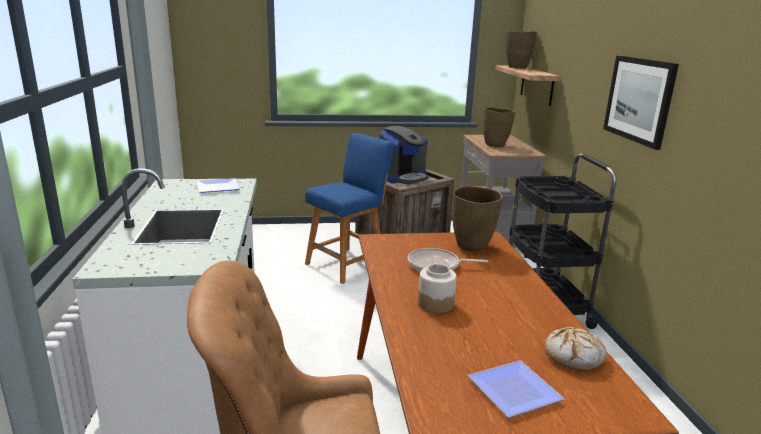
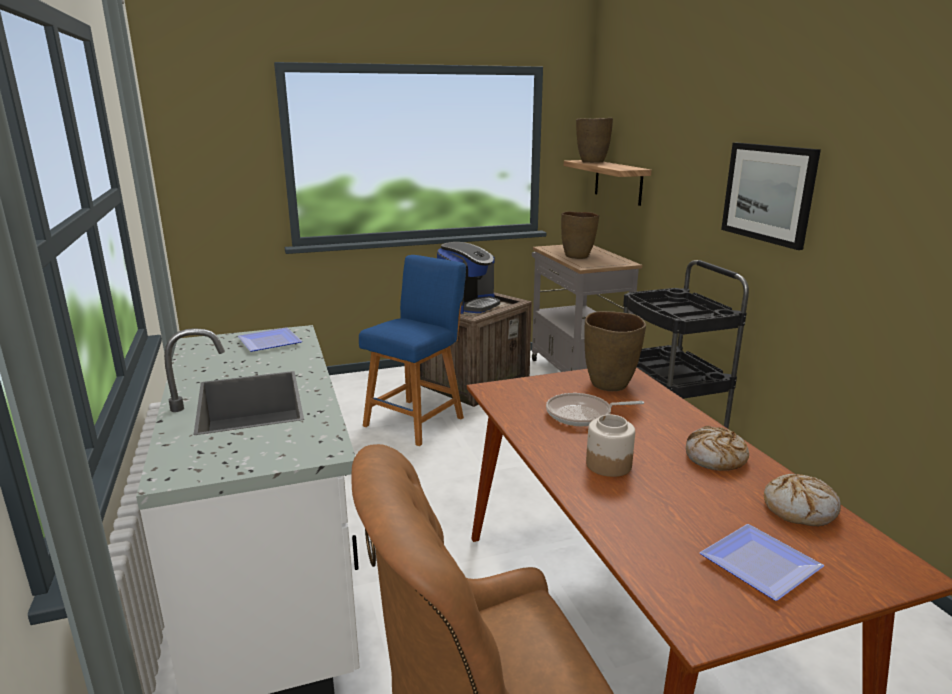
camera: 10 degrees left, 0 degrees up
(526, 309) = (715, 458): none -> bread

